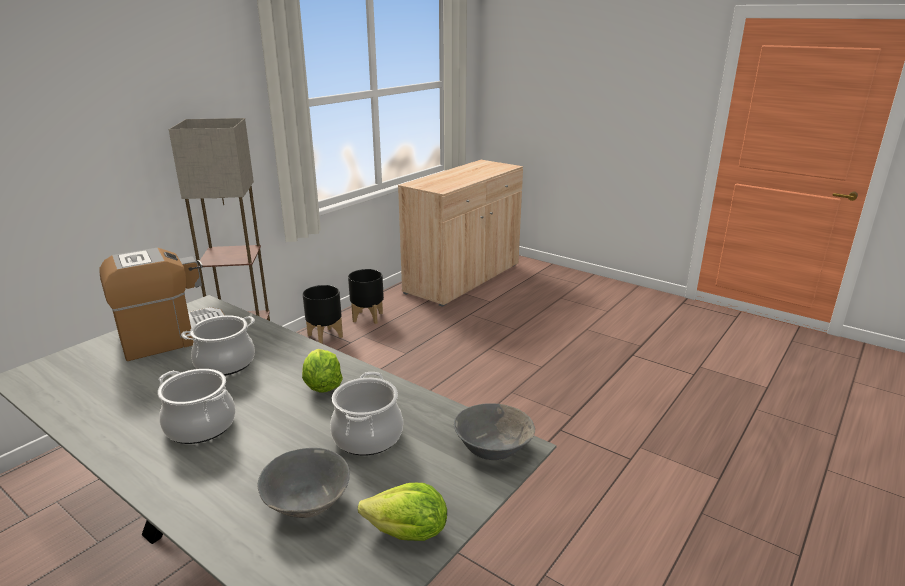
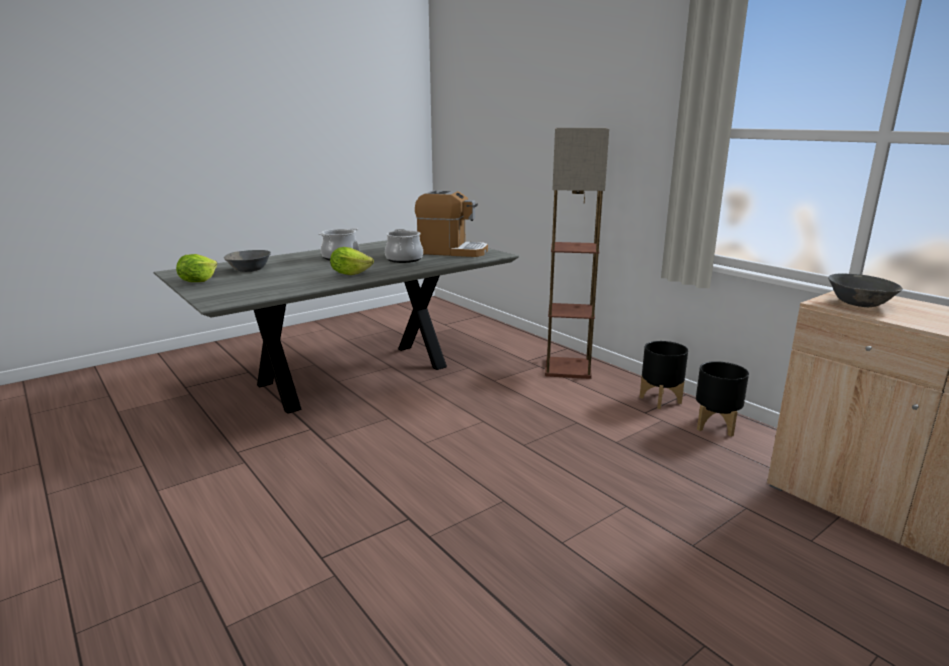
camera: 105 degrees right, 5 degrees down
(173, 337) = (452, 251): coffee machine -> coffee machine turned 60 degrees counterclockwise
(367, 436) = (283, 279): cooking pot -> none
(493, 449) = (225, 299): grey bowl -> grey bowl (858, 303)

